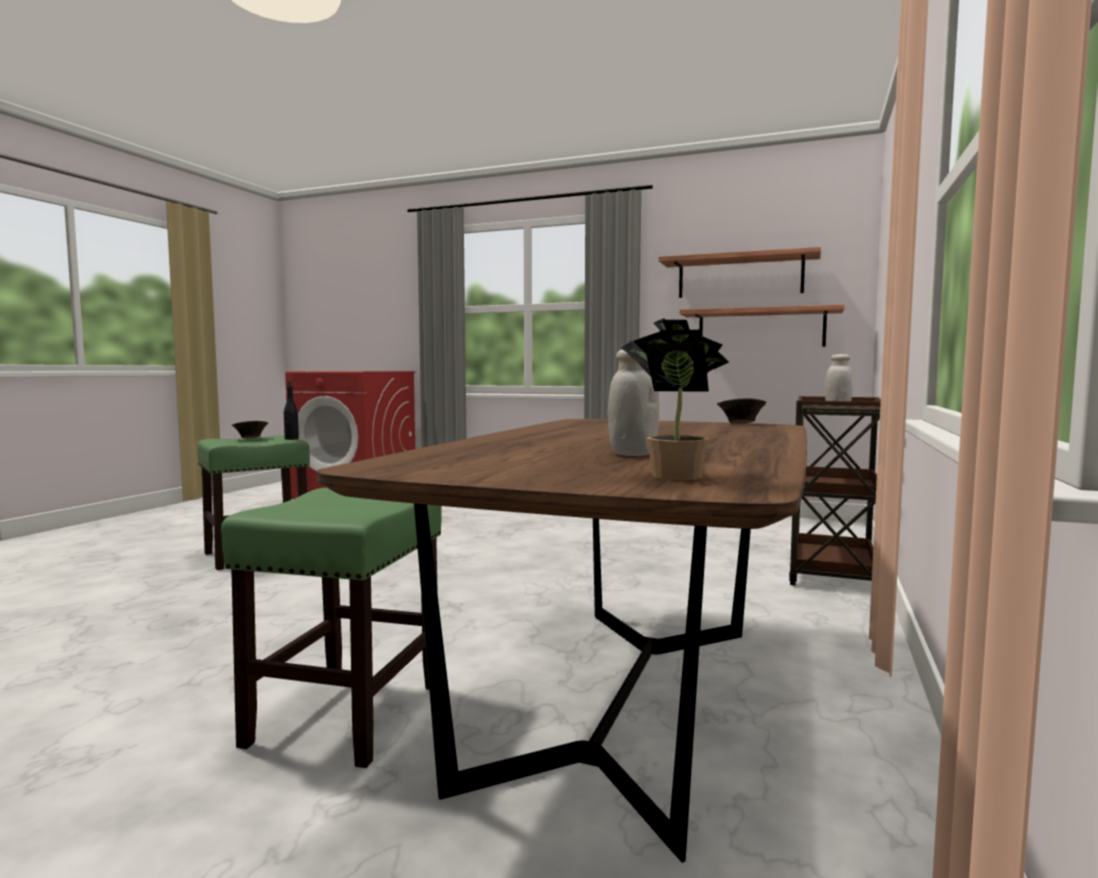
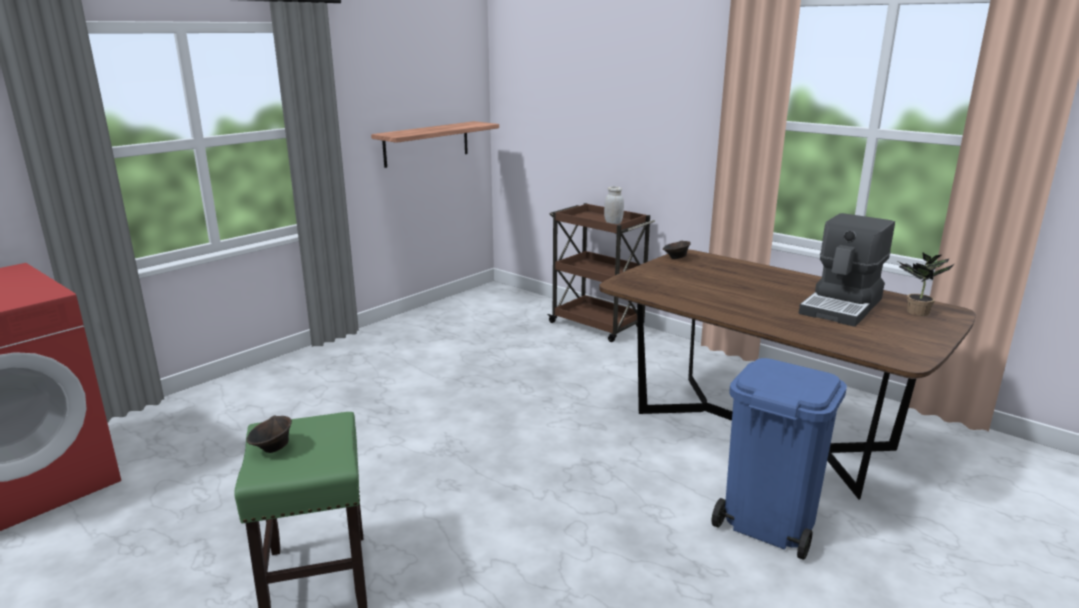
camera: 70 degrees left, 15 degrees up
(291, 439) = (331, 418): black bottle -> none
(348, 713) = (767, 523): green stool -> blue trash can
(632, 454) = (842, 306): white jar -> coffee machine
(740, 277) = (408, 96): shelf -> none

